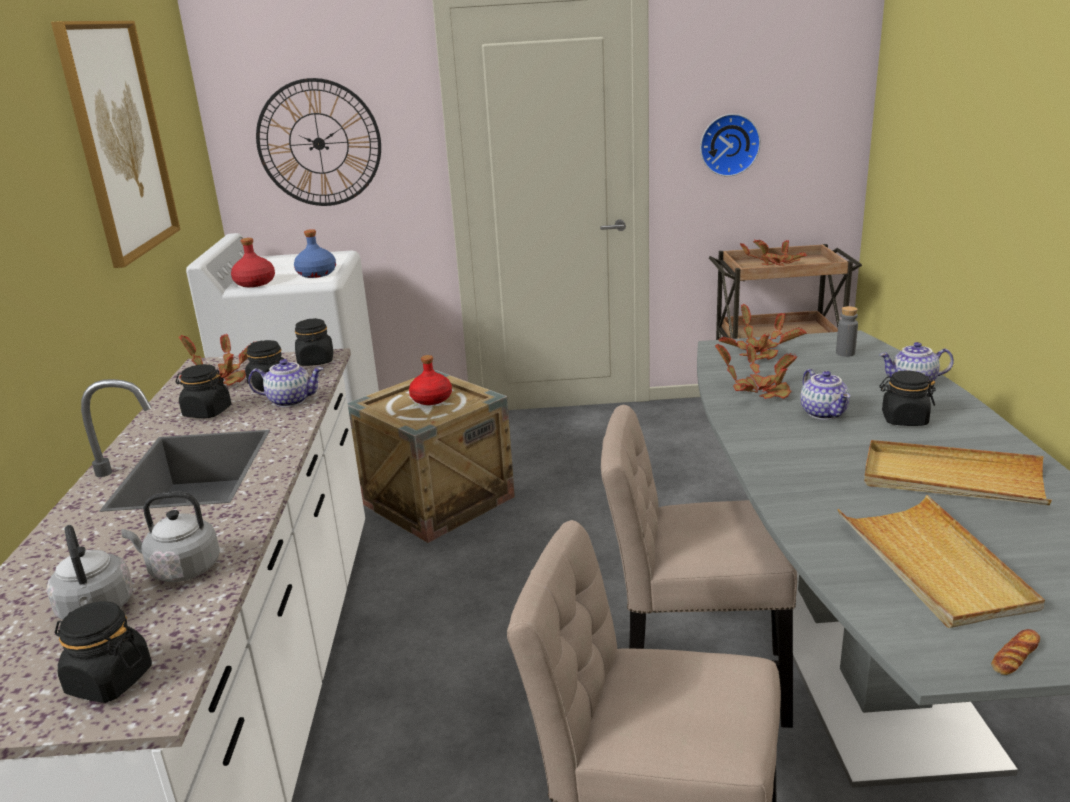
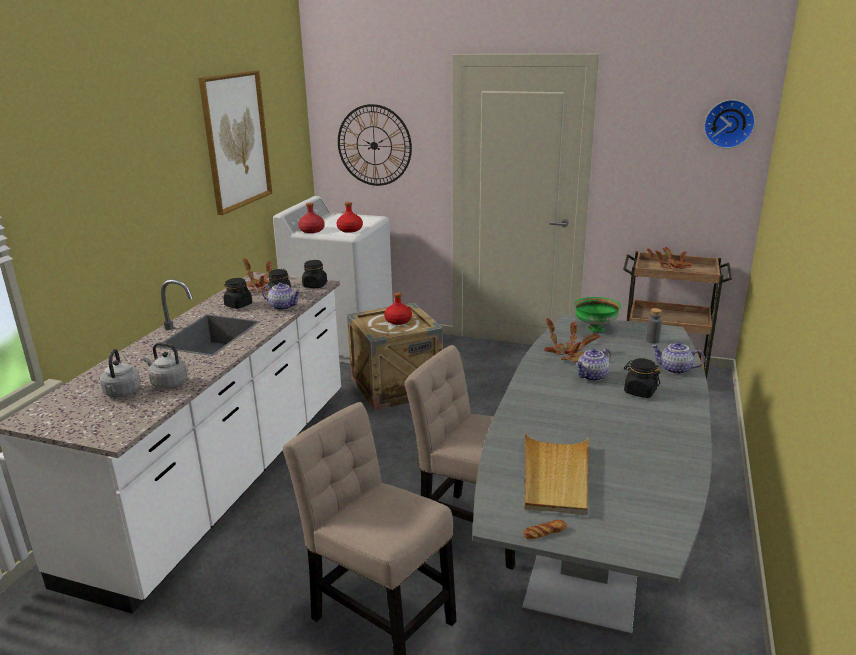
camera: 20 degrees right, 0 degrees up
(109, 680) = (106, 423): black jar -> none
(316, 274) = (349, 230): blue bottle -> red bottle
(728, 144) = (650, 175): wall clock -> wall clock (729, 123)
(758, 352) = (595, 328): potted plant -> green bowl
(824, 413) = (592, 377): teapot -> teapot turned 45 degrees clockwise
(951, 479) = (626, 433): beige tray -> none

